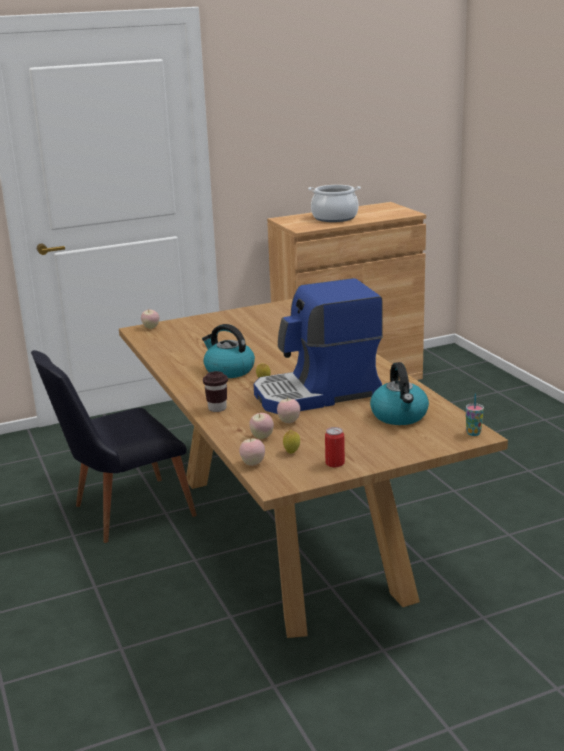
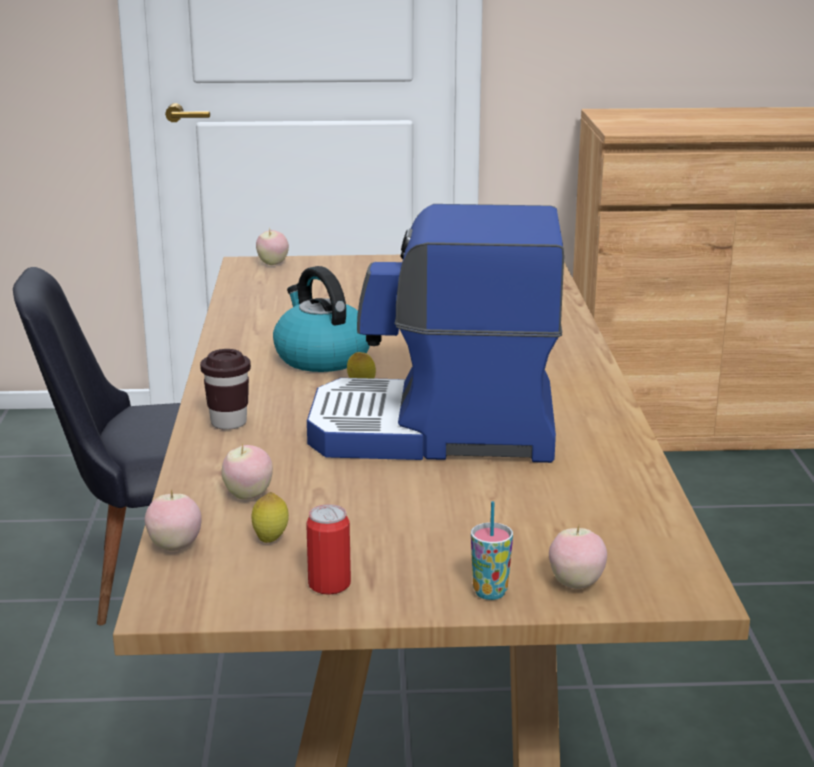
camera: 20 degrees right, 0 degrees up
(289, 422) = (328, 476): apple -> apple (576, 584)
(334, 218) = (700, 120): cooking pot -> none
(400, 416) = (555, 510): kettle -> none
(473, 433) = (681, 585): cup -> cup (490, 592)

